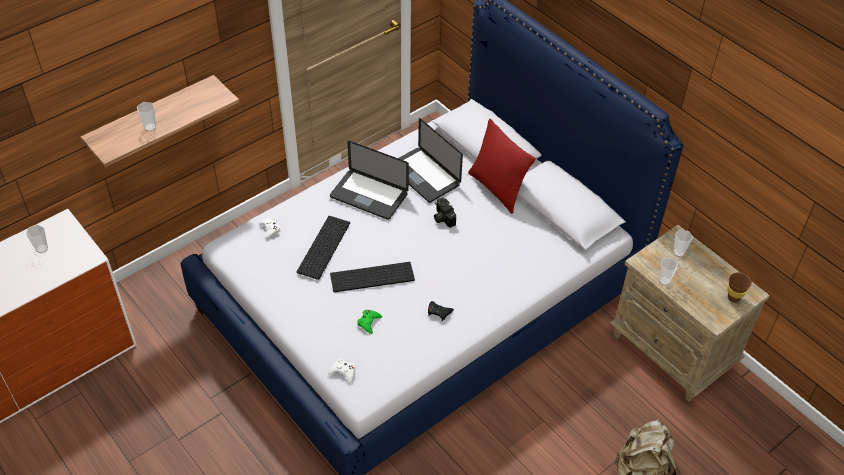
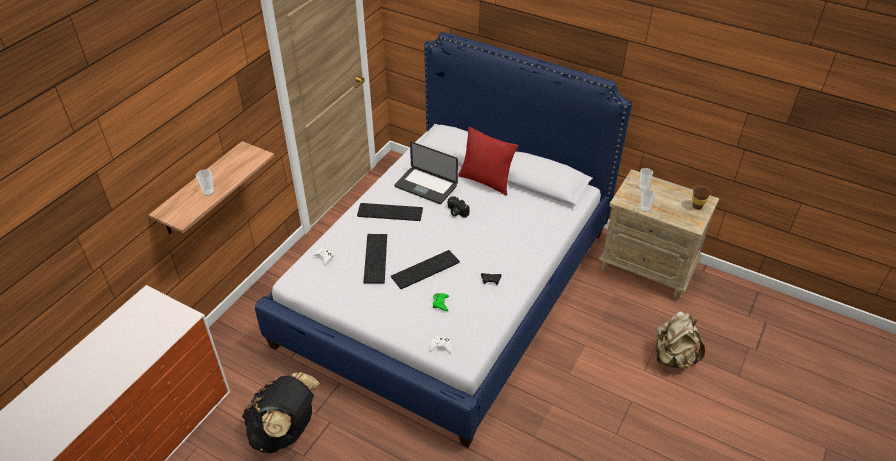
camera: 20 degrees left, 5 degrees down
(42, 249) = (138, 323): cup -> none
(172, 406) = (285, 431): none -> black backpack
(369, 195) = (391, 211): laptop -> keyboard

